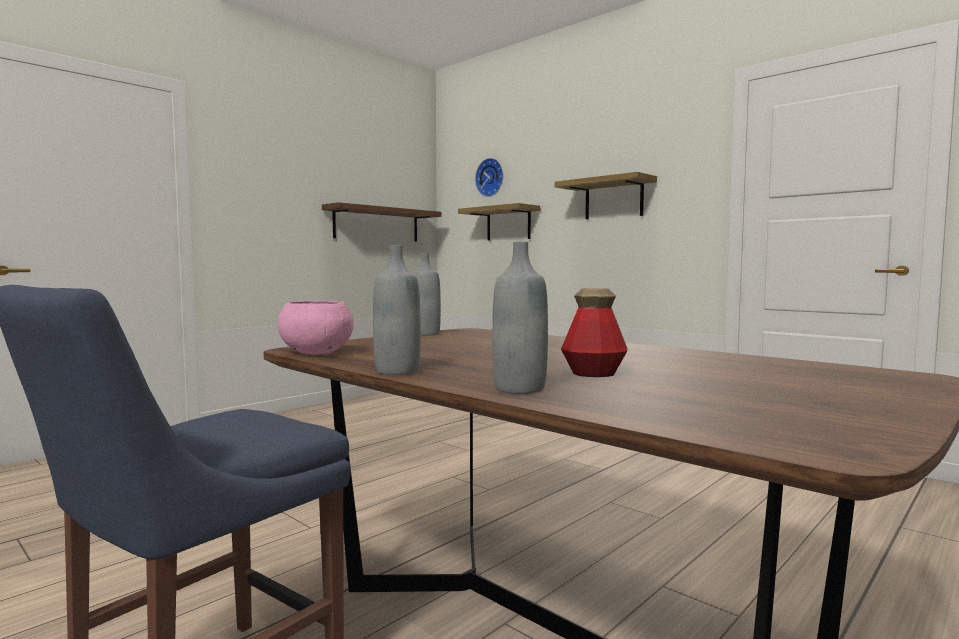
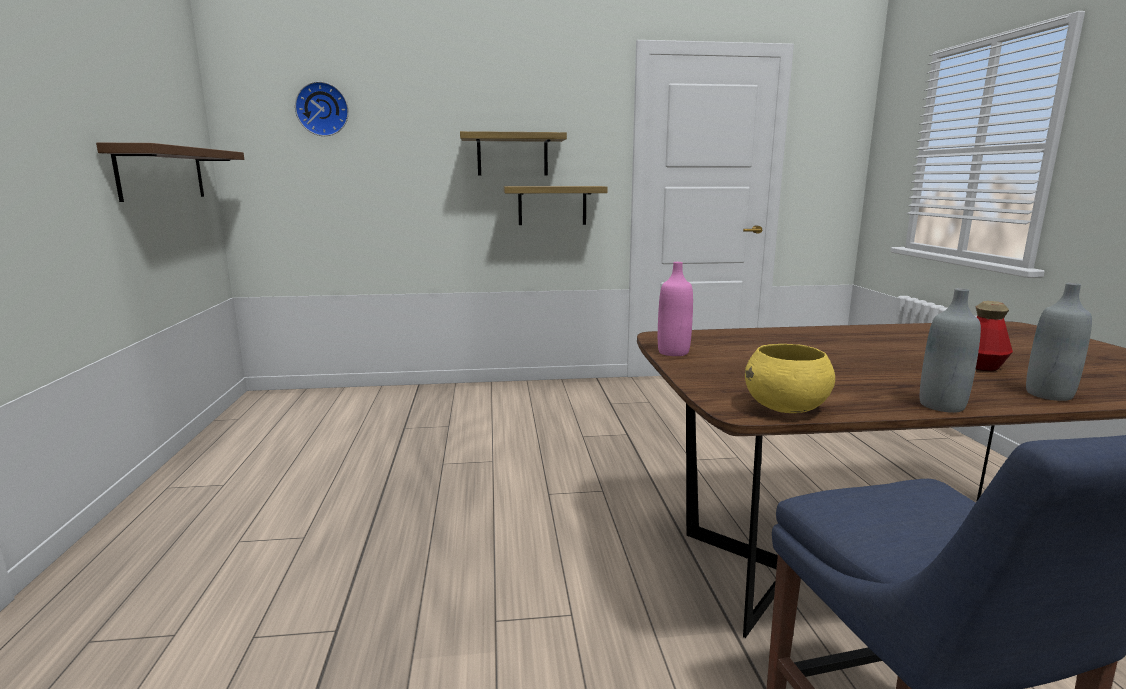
camera: 50 degrees left, 10 degrees up
(316, 353) = (786, 408): pink bowl -> yellow bowl
(425, 334) = (673, 352): grey bottle -> pink bottle
(508, 224) = (360, 175): shelf -> shelf (552, 205)

